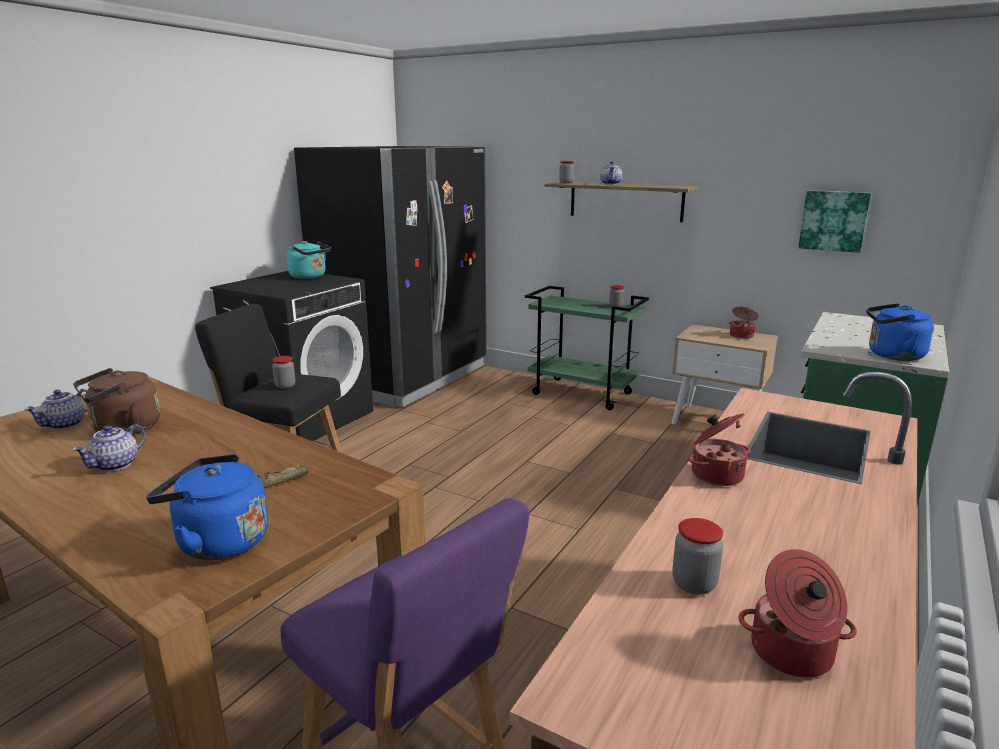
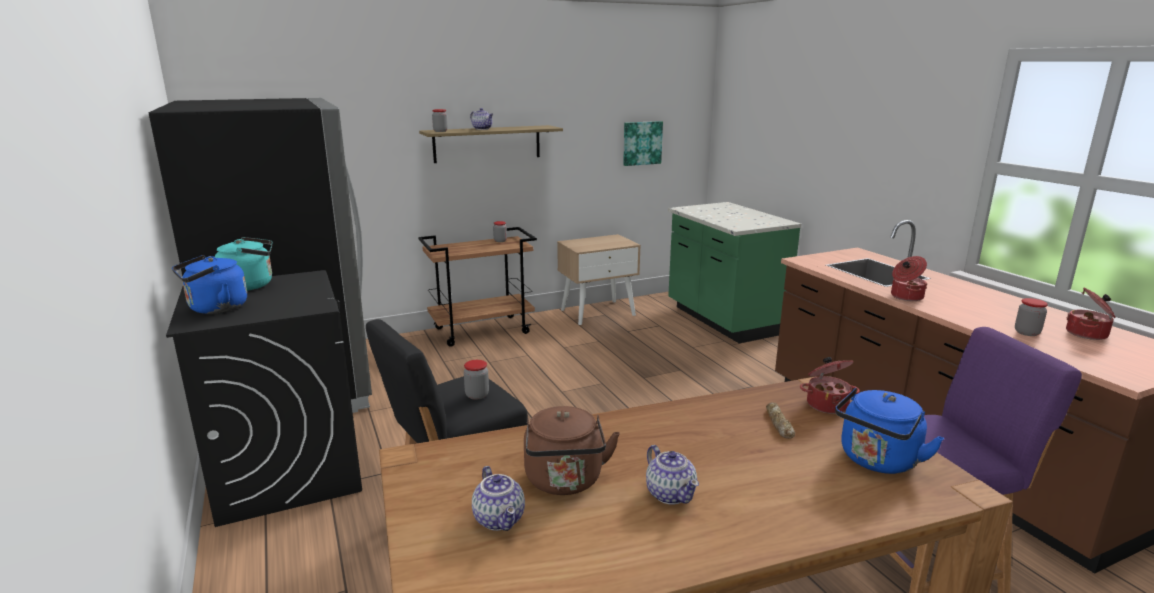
camera: 55 degrees left, 0 degrees up
(583, 394) = (482, 330): green cart -> brown cart
(742, 336) = (604, 240): cooking pot -> cooking pot (827, 404)
(892, 355) = (766, 222): blue kettle -> blue kettle (215, 309)

